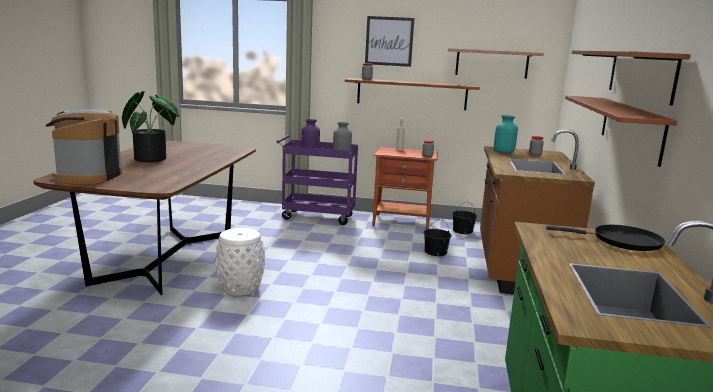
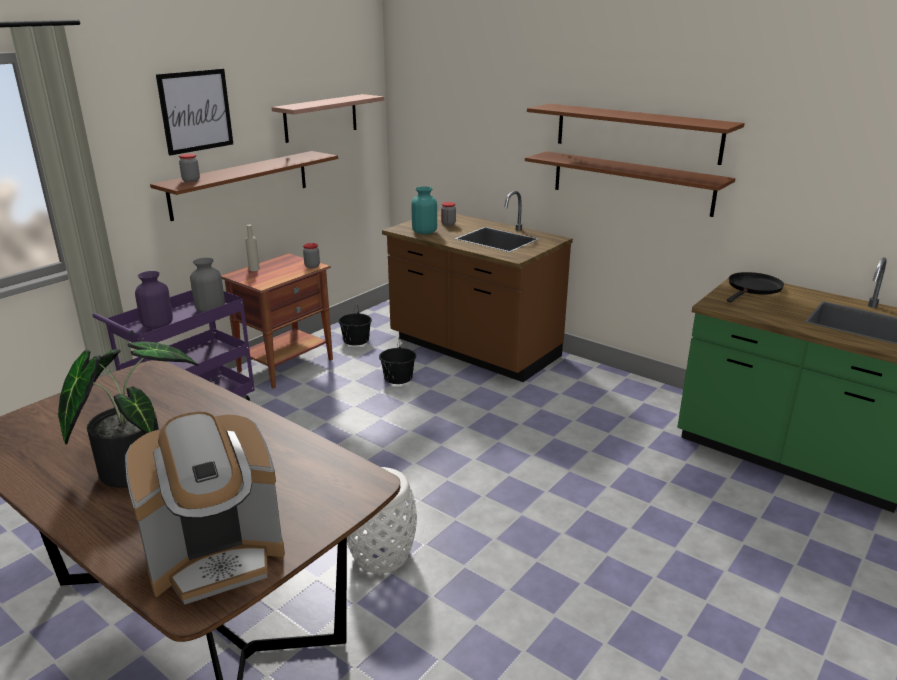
camera: 60 degrees left, 10 degrees up
(88, 177) = (217, 557): coffee machine -> coffee machine turned 60 degrees counterclockwise

